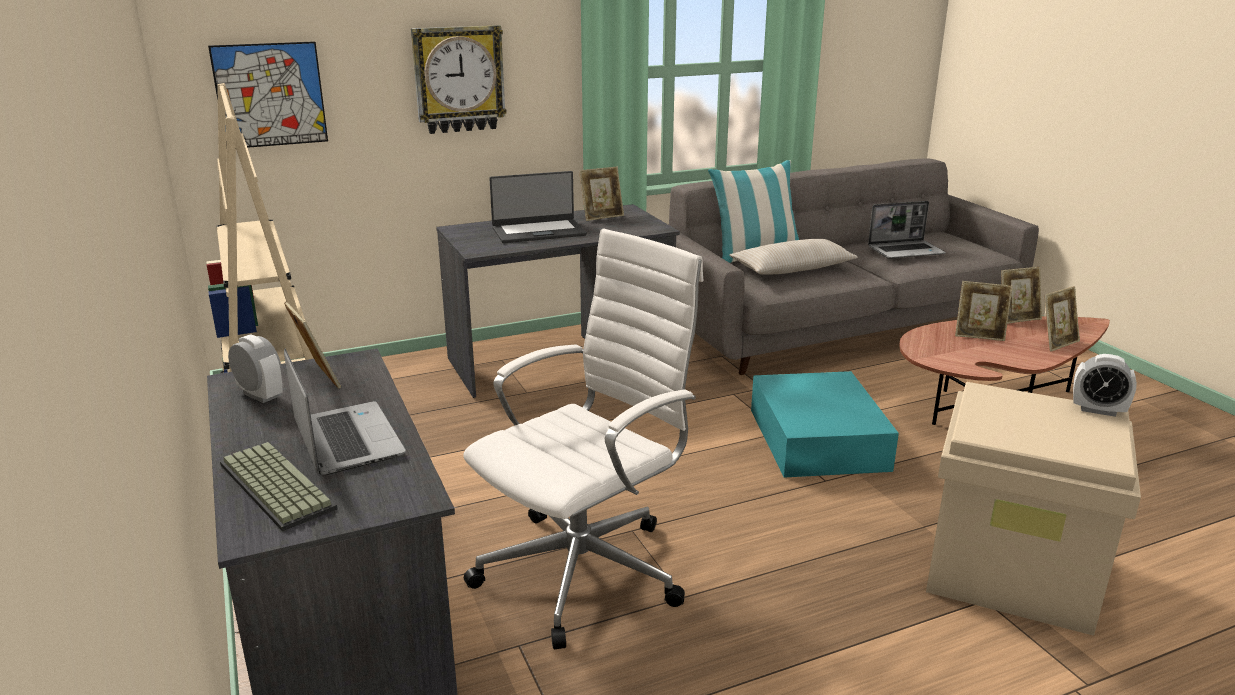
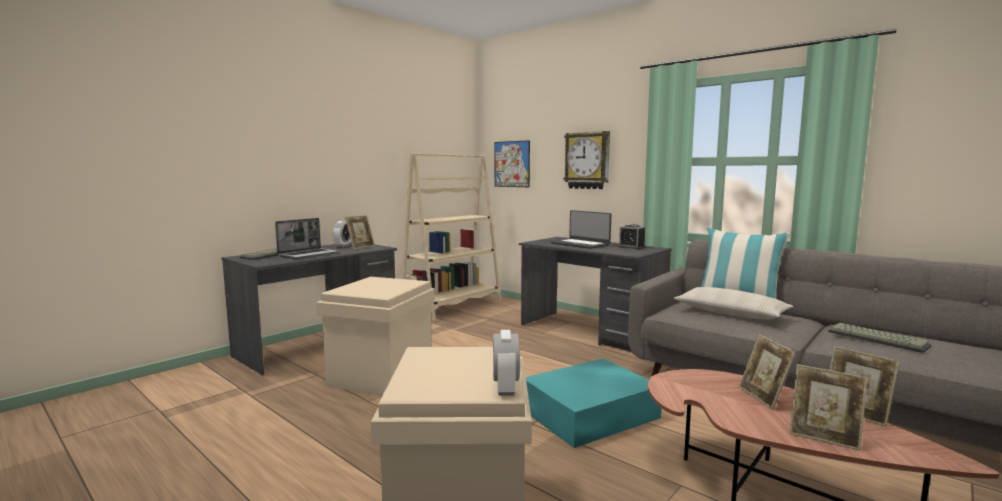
camera: 65 degrees right, 15 degrees down
(586, 570) = (381, 376): white office chair -> beige storage box
(602, 216) = (631, 247): picture frame -> alarm clock
(906, 251) = (878, 339): laptop -> keyboard

